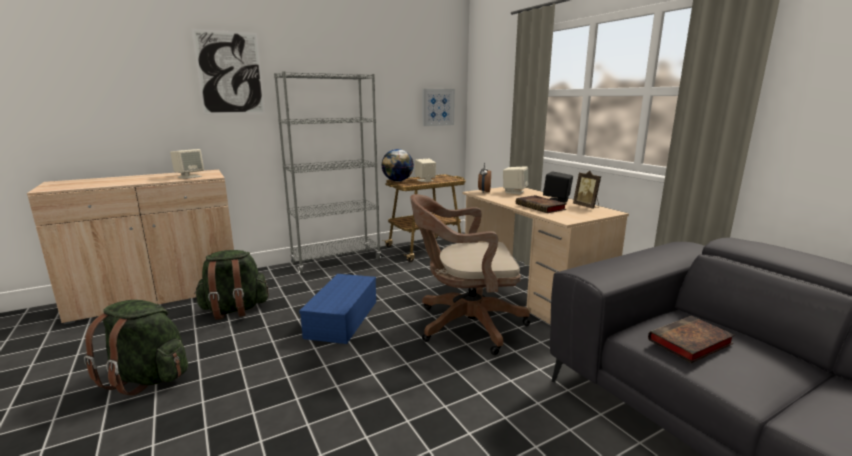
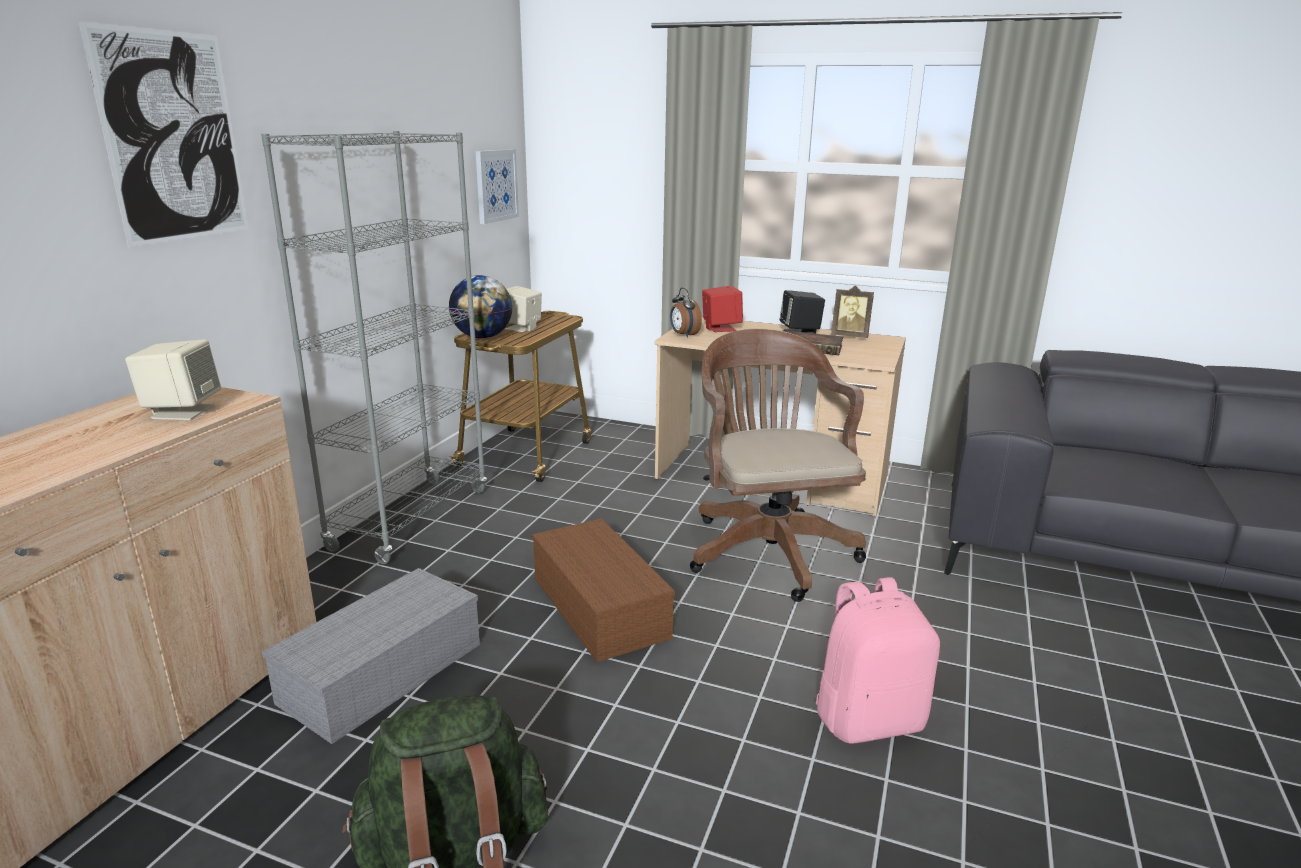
camera: 40 degrees left, 5 degrees up
(234, 310) = (381, 675): green backpack -> grey storage box
(343, 319) = (602, 608): blue storage box -> brown storage box
(364, 424) = (868, 719): none -> pink backpack
(464, 325) = (767, 548): brown office chair -> brown office chair turned 120 degrees clockwise
(514, 192) = (720, 328): beige speaker -> red speaker
(689, 343) = (1114, 474): book -> none

